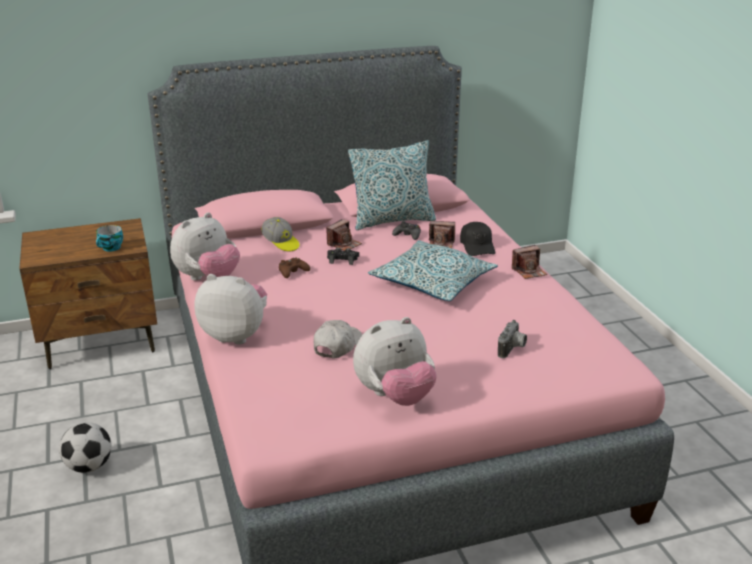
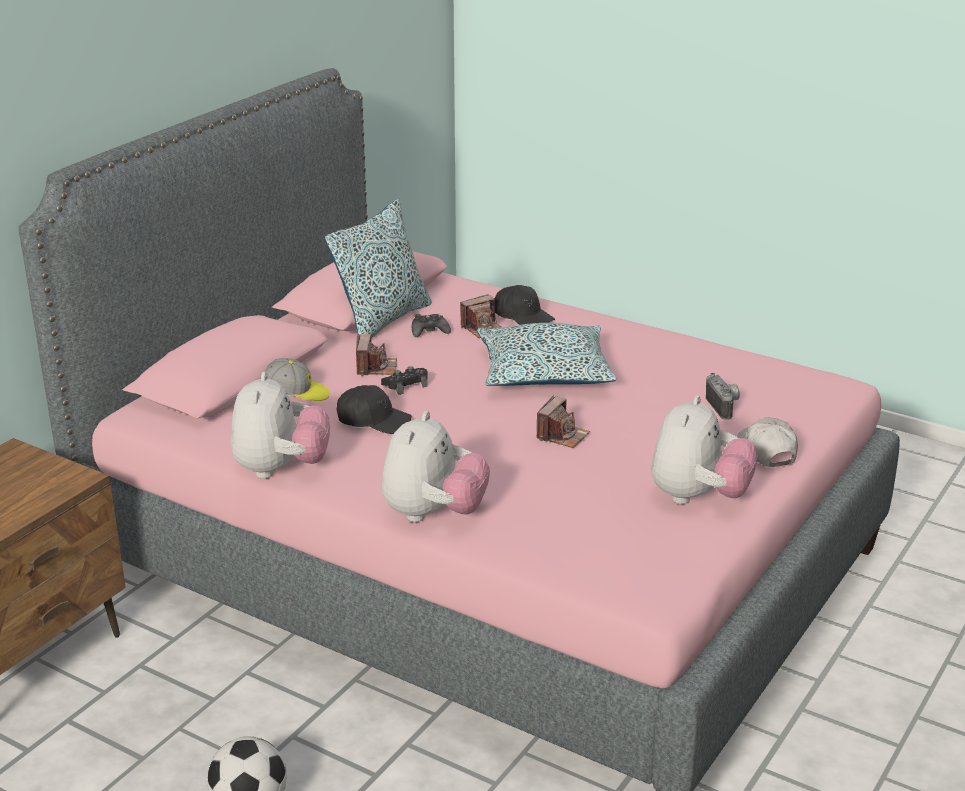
camera: 40 degrees left, 0 degrees up
(111, 248) = (47, 491): cup -> none
(235, 335) = (433, 514): plush toy -> plush toy turned 135 degrees clockwise
(293, 272) = (373, 420): brown game controller -> black cap
(337, 345) = (567, 474): white cap -> white cap (766, 451)
(529, 271) = (616, 325): camera -> camera (562, 436)

